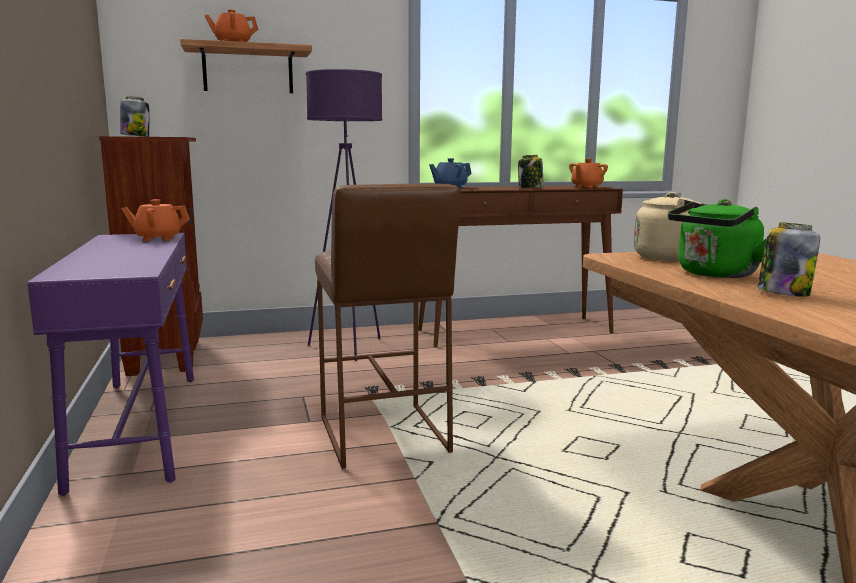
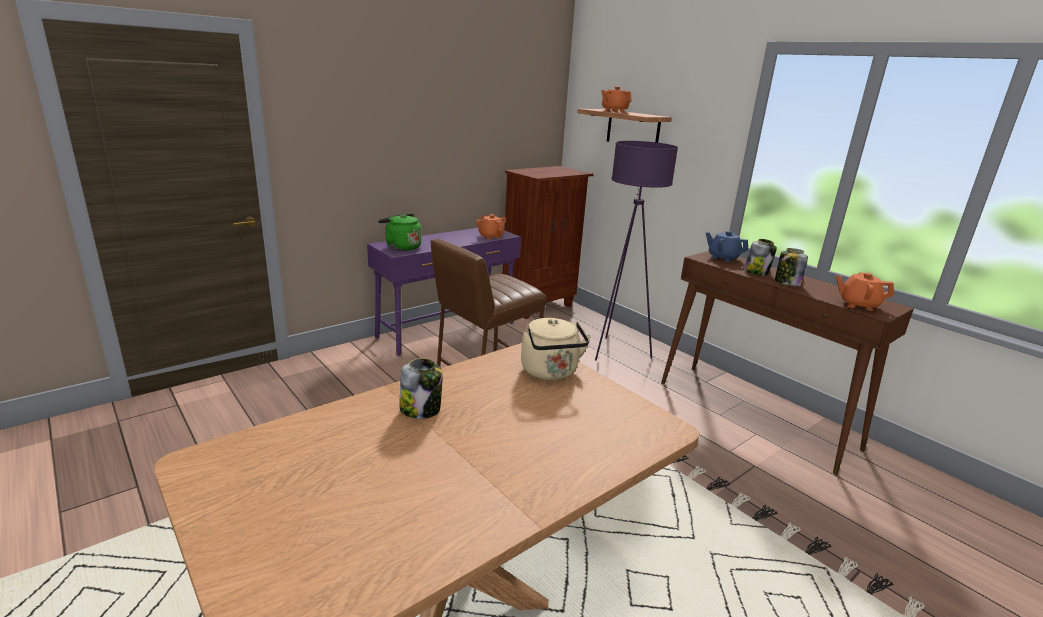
camera: 65 degrees right, 10 degrees up
(135, 136) = (544, 170): jar -> jar (756, 272)
(714, 274) = (482, 387): green kettle -> green kettle (401, 247)

